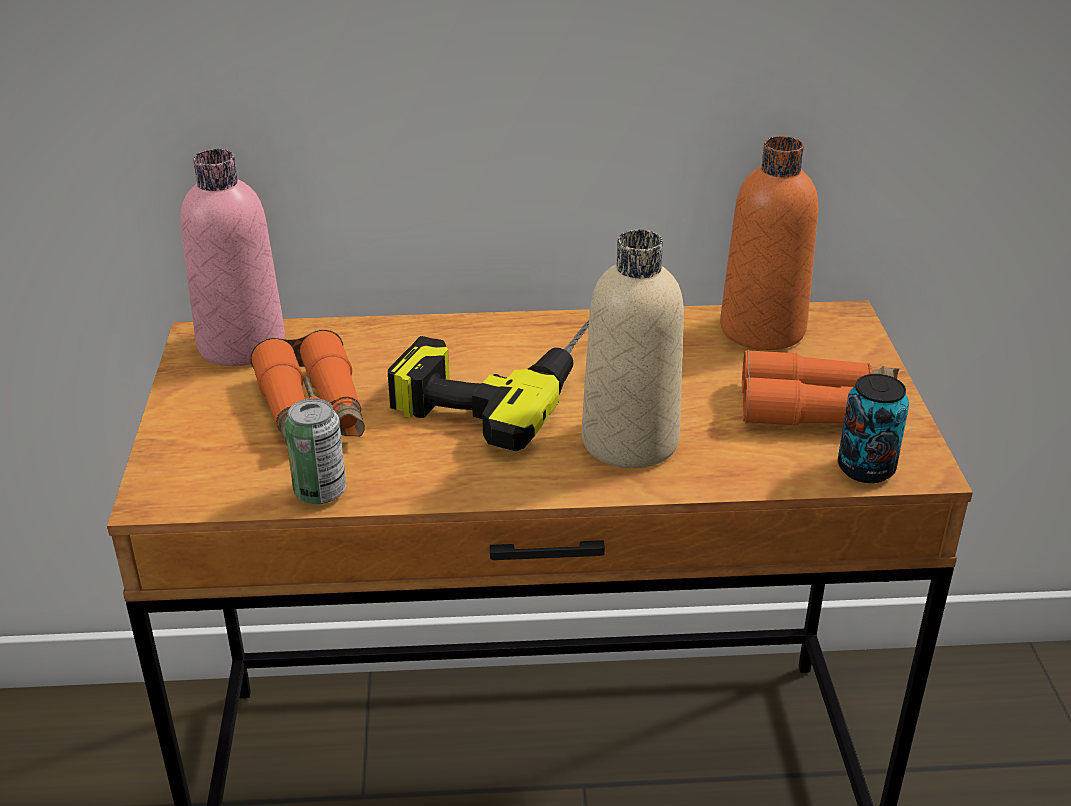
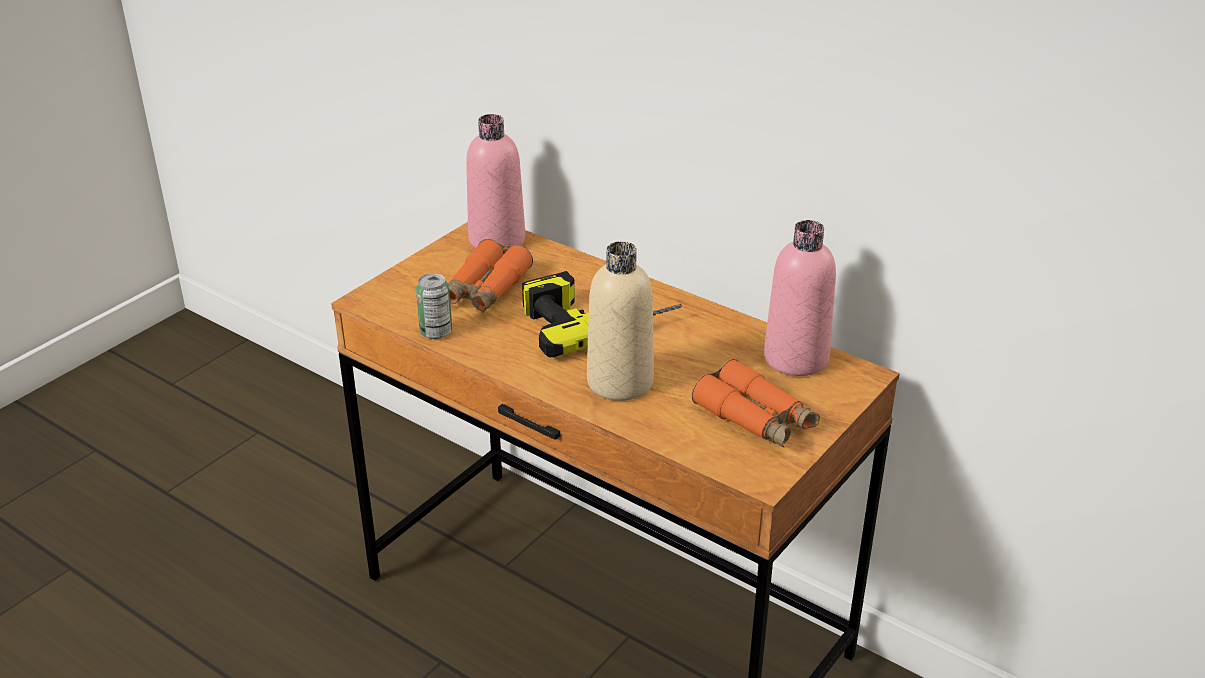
camera: 40 degrees right, 0 degrees up
(762, 329) = (796, 358): orange bottle -> pink bottle
(866, 468) = (729, 462): can -> none

